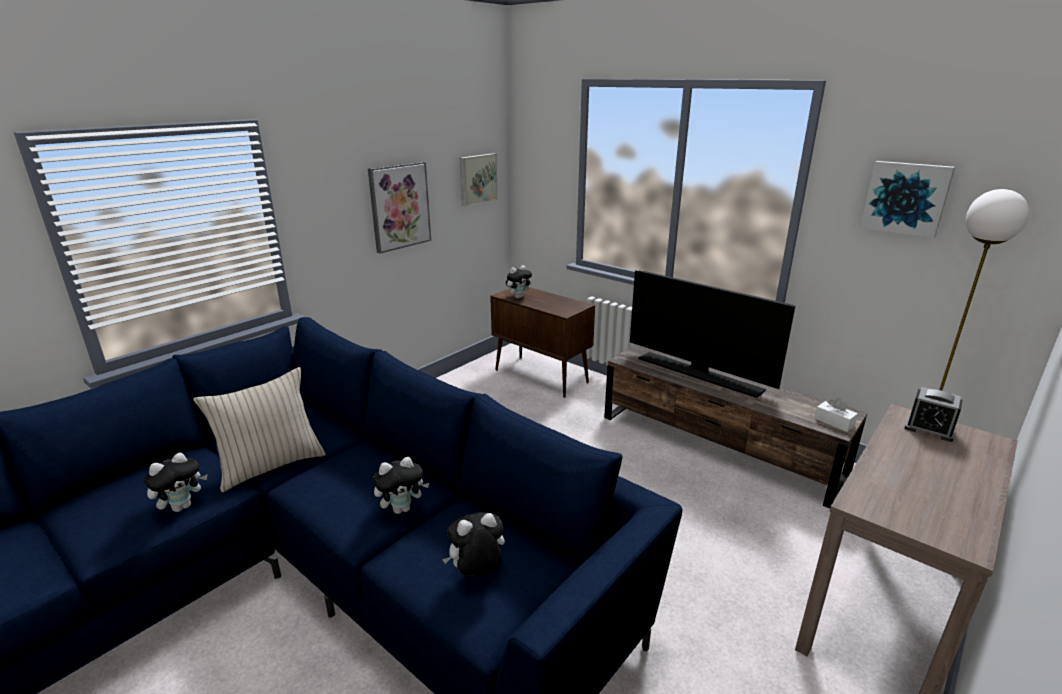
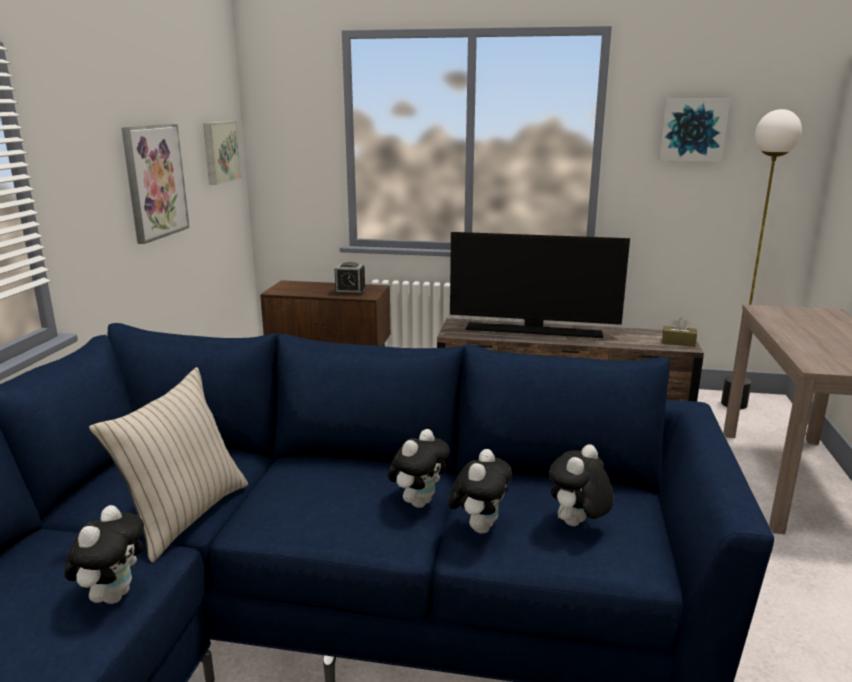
camera: 30 degrees left, 5 degrees down
(518, 297) = (296, 290): plush toy -> plush toy (479, 527)
(834, 422) = (678, 342): white tissue box -> brown tissue box
(929, 429) = (787, 313): alarm clock -> alarm clock (350, 291)

